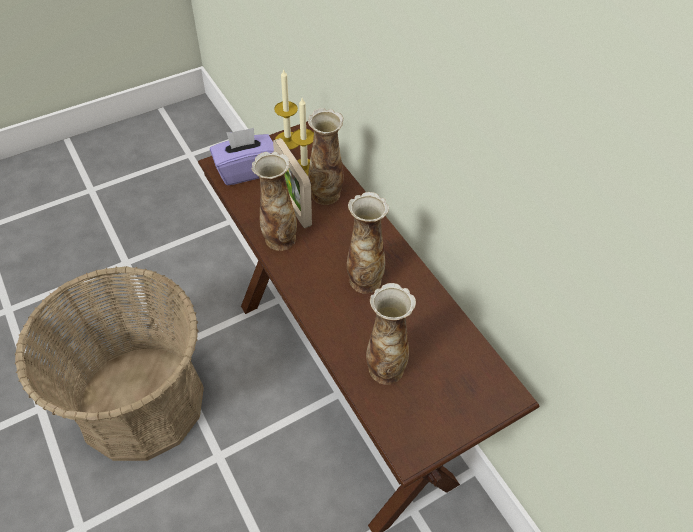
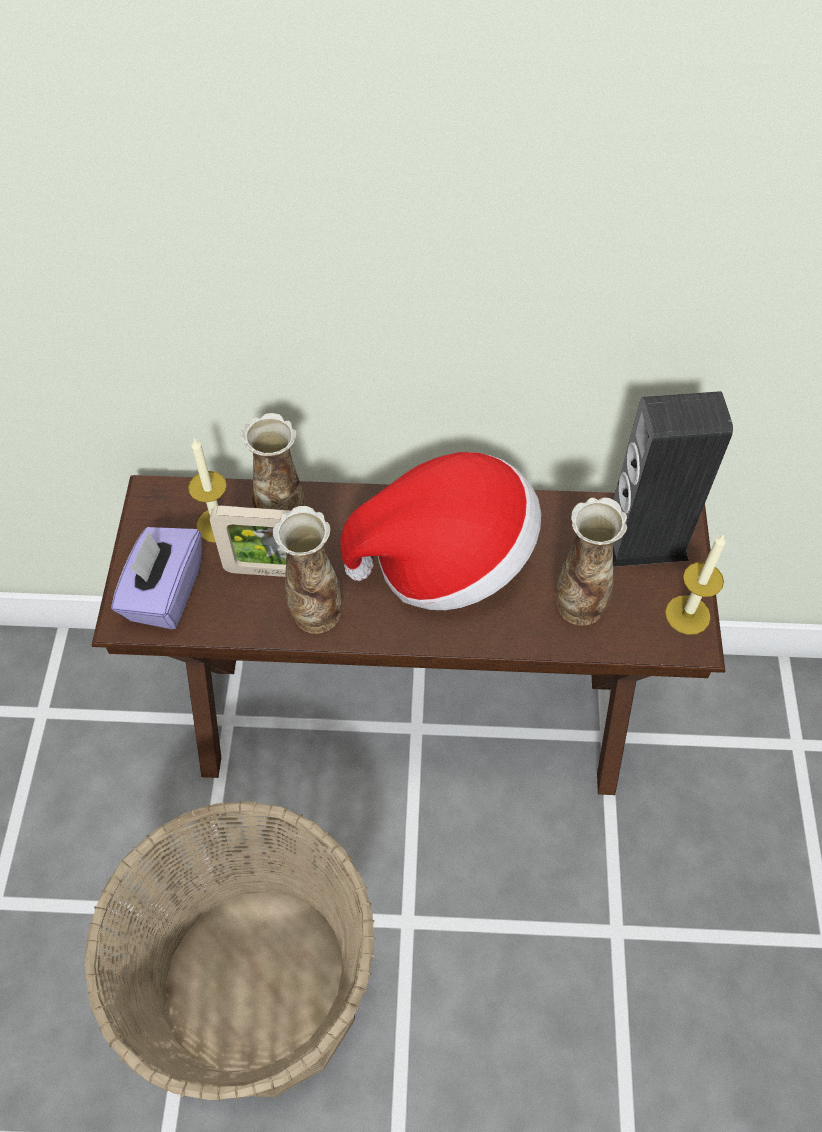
camera: 55 degrees left, 5 degrees up
(287, 140) = (150, 517): candle -> candle (687, 615)
(364, 279) = (445, 559): vase -> hat
(467, 383) = (644, 541): none -> speaker

